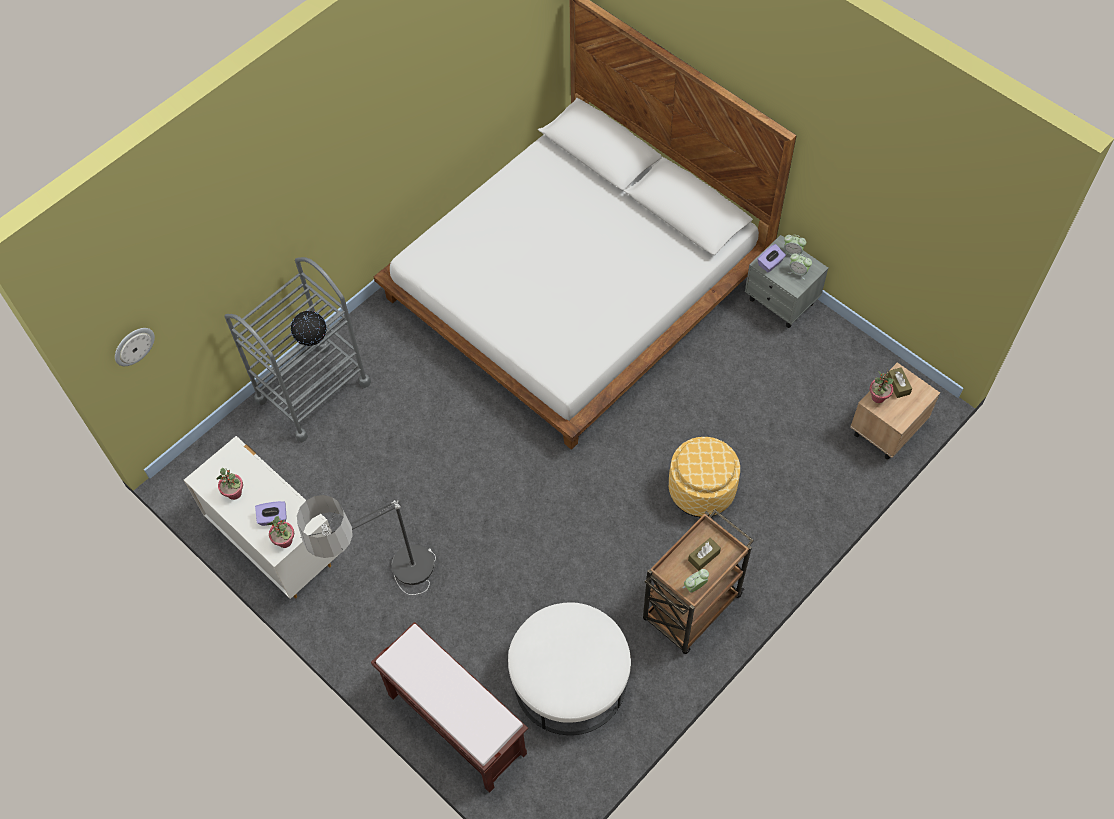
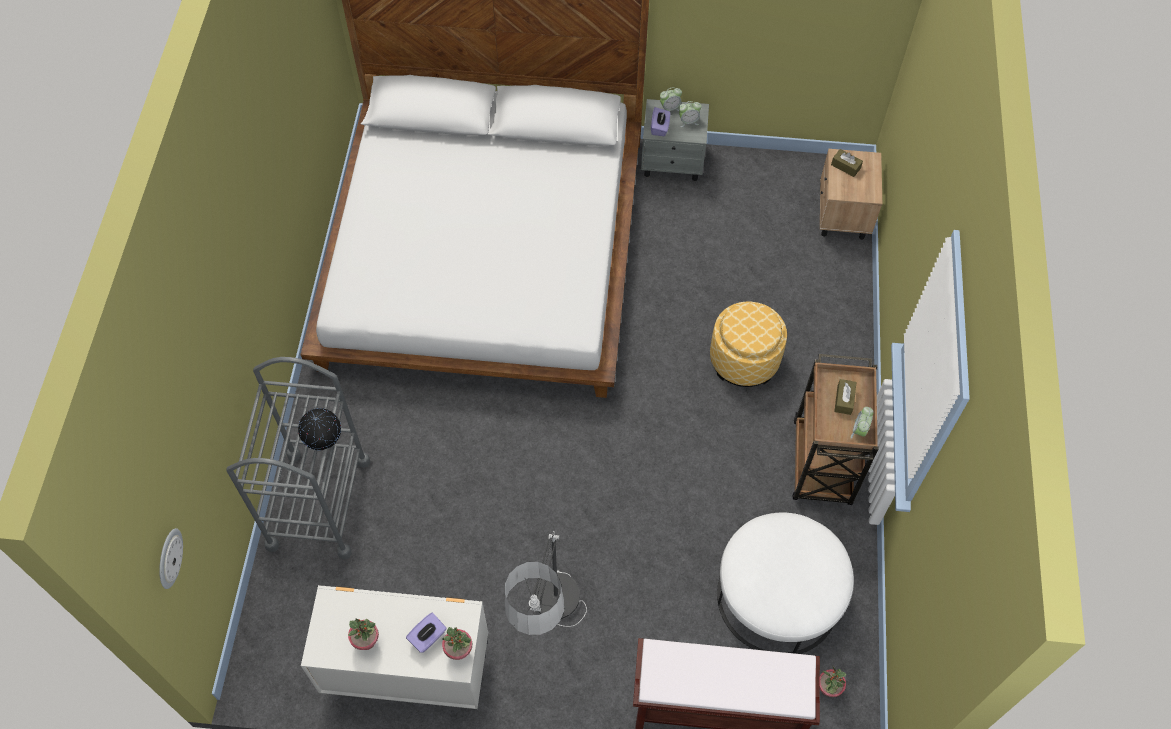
camera: 40 degrees left, 0 degrees up
(878, 397) = (839, 185): potted plant -> potted plant (828, 688)

